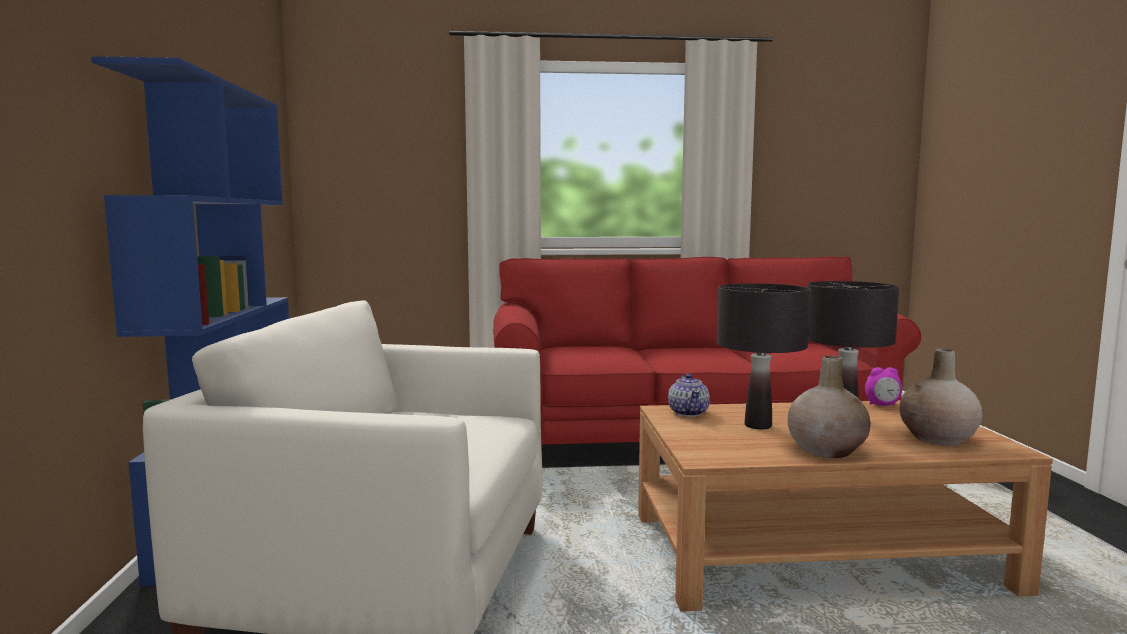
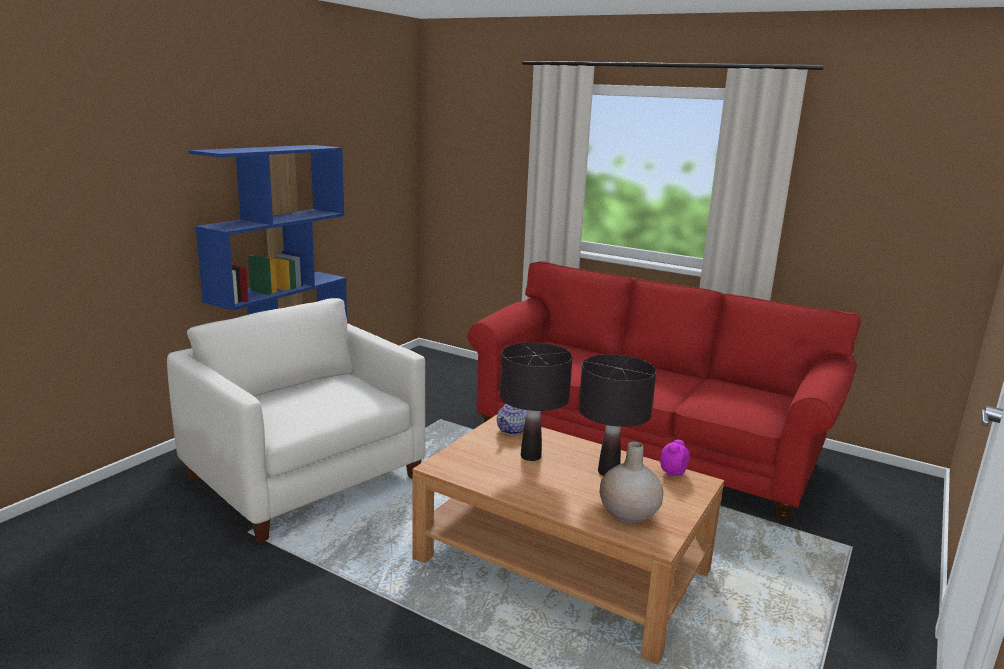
camera: 35 degrees right, 10 degrees up
(826, 450) = (524, 490): beige vase -> none
(882, 405) = (672, 473): alarm clock -> alarm clock turned 90 degrees clockwise

